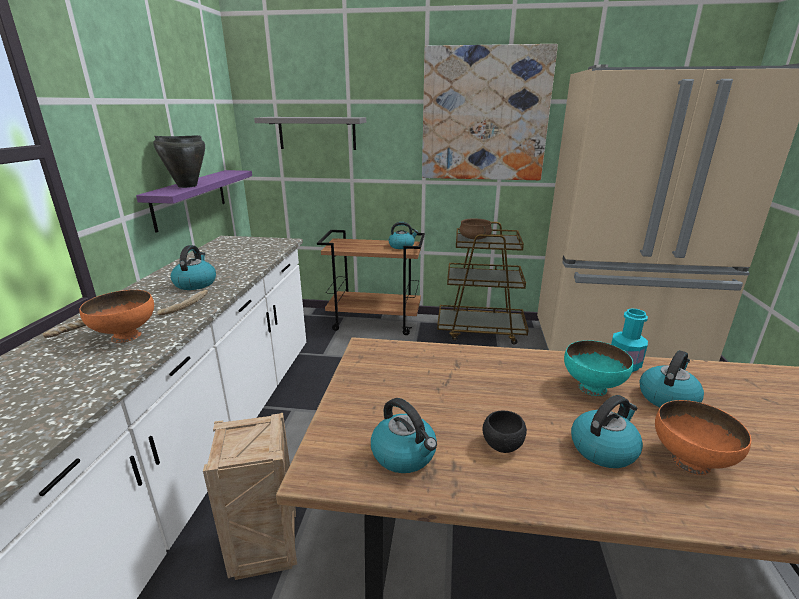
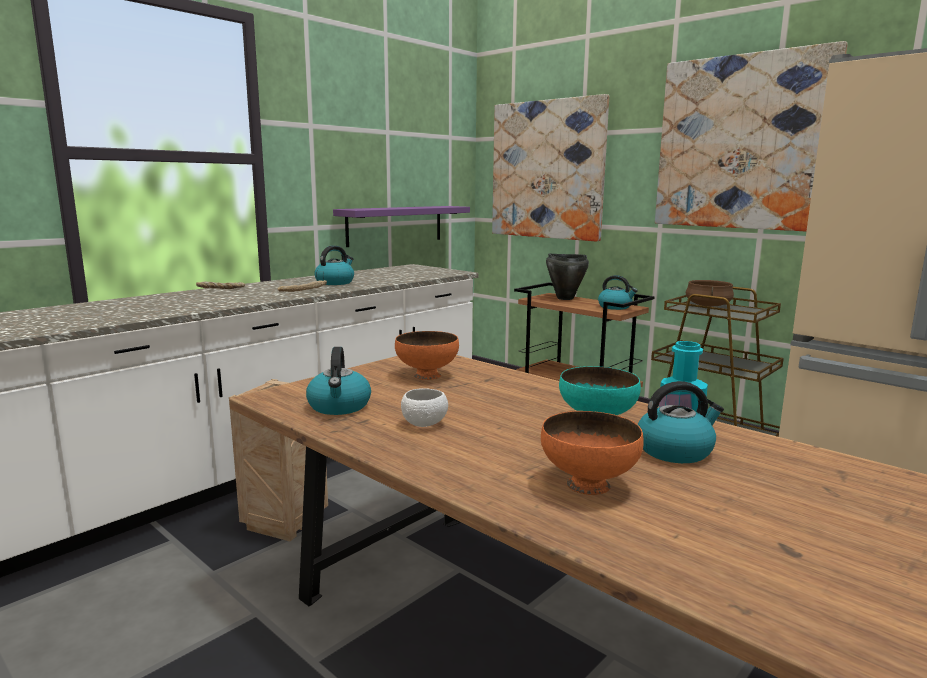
camera: 35 degrees right, 10 degrees down
(126, 335) = (243, 296): orange bowl -> orange bowl (427, 375)
(187, 186) = (383, 208): black cooking pot -> black cooking pot (565, 298)
(317, 133) = (547, 170): grey shelf -> picture
(502, 445) = (424, 424): black bowl -> white bowl
(603, 448) = (513, 452): kettle -> none

